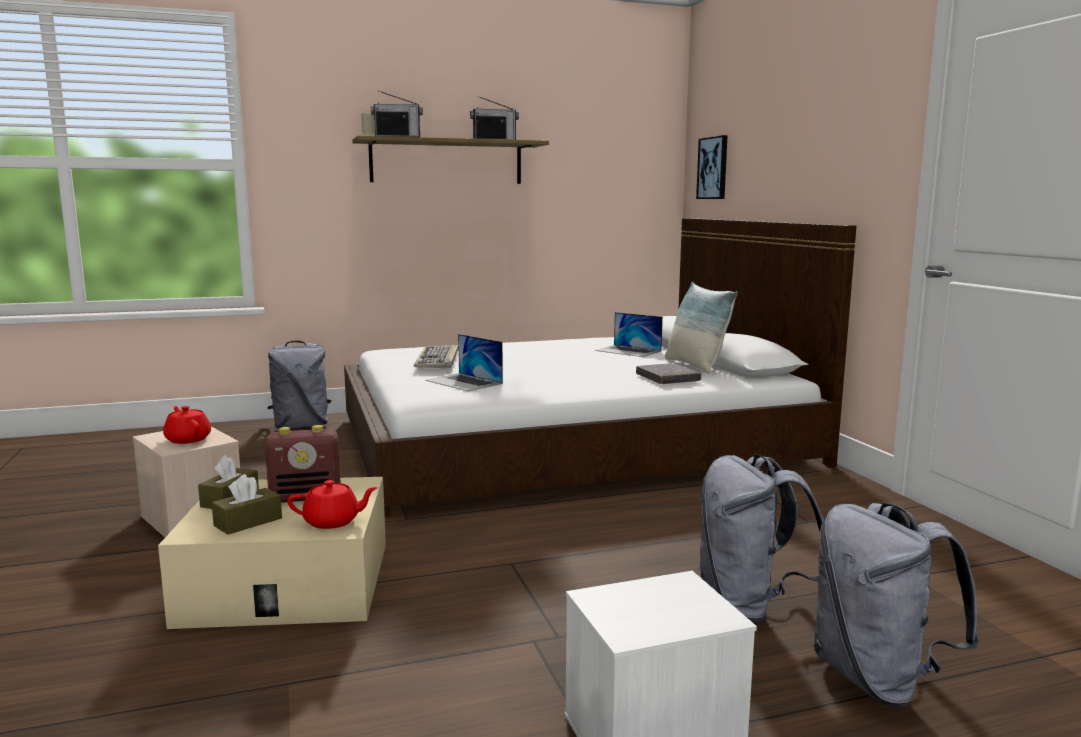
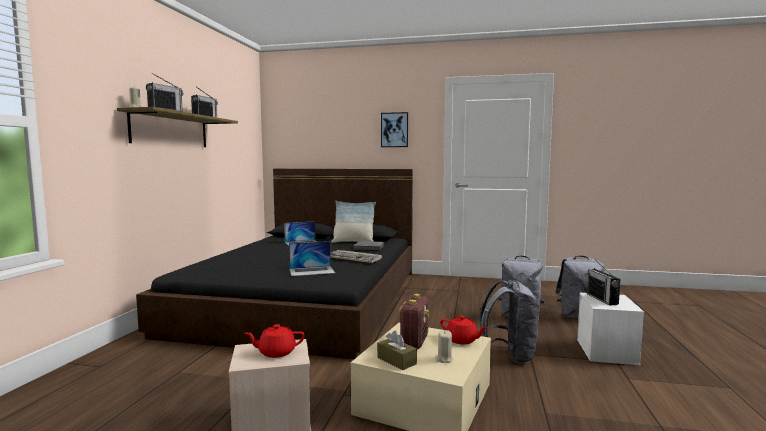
camera: 60 degrees left, 5 degrees down
(248, 522) = (444, 359): brown tissue box -> beige candle
(301, 426) = (118, 356): grey backpack -> grey backpack (510, 355)
(332, 522) = (462, 340): red teapot -> red teapot turned 105 degrees clockwise
(438, 360) = (250, 267): keyboard -> keyboard (353, 259)
(569, 441) = (307, 299): white bed -> black bed
(659, 597) = (602, 299): none -> radio
(713, 168) = (293, 141): picture -> picture (394, 130)

